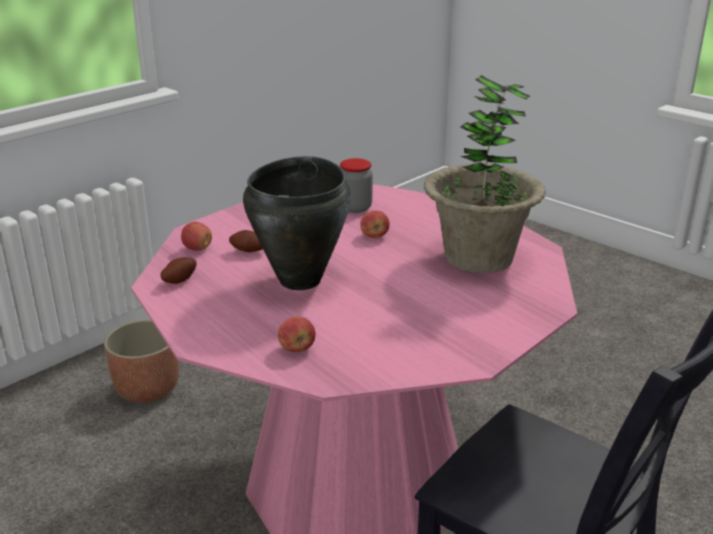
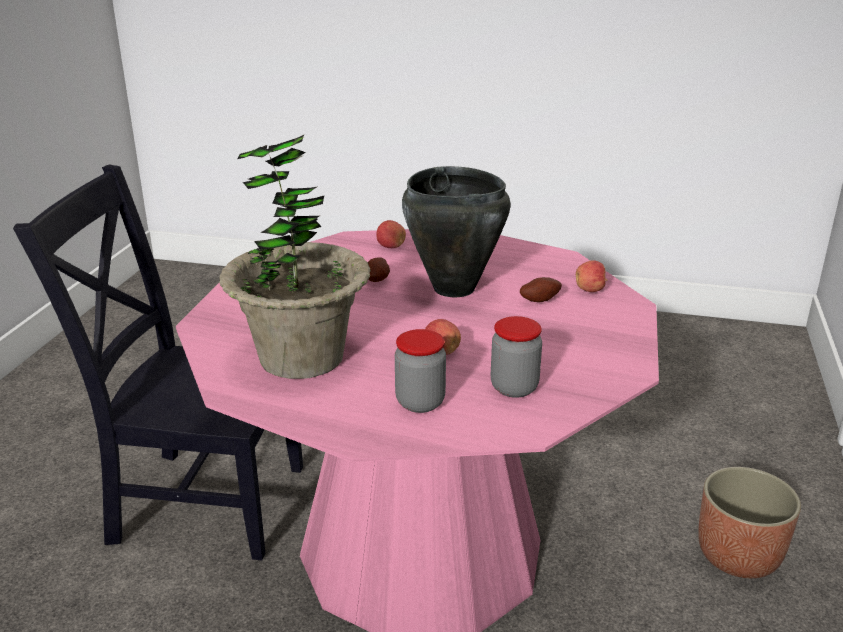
camera: 150 degrees right, 0 degrees up
(179, 280) = (551, 263): potato -> potato (378, 280)
(420, 214) = (420, 402): none -> jar

